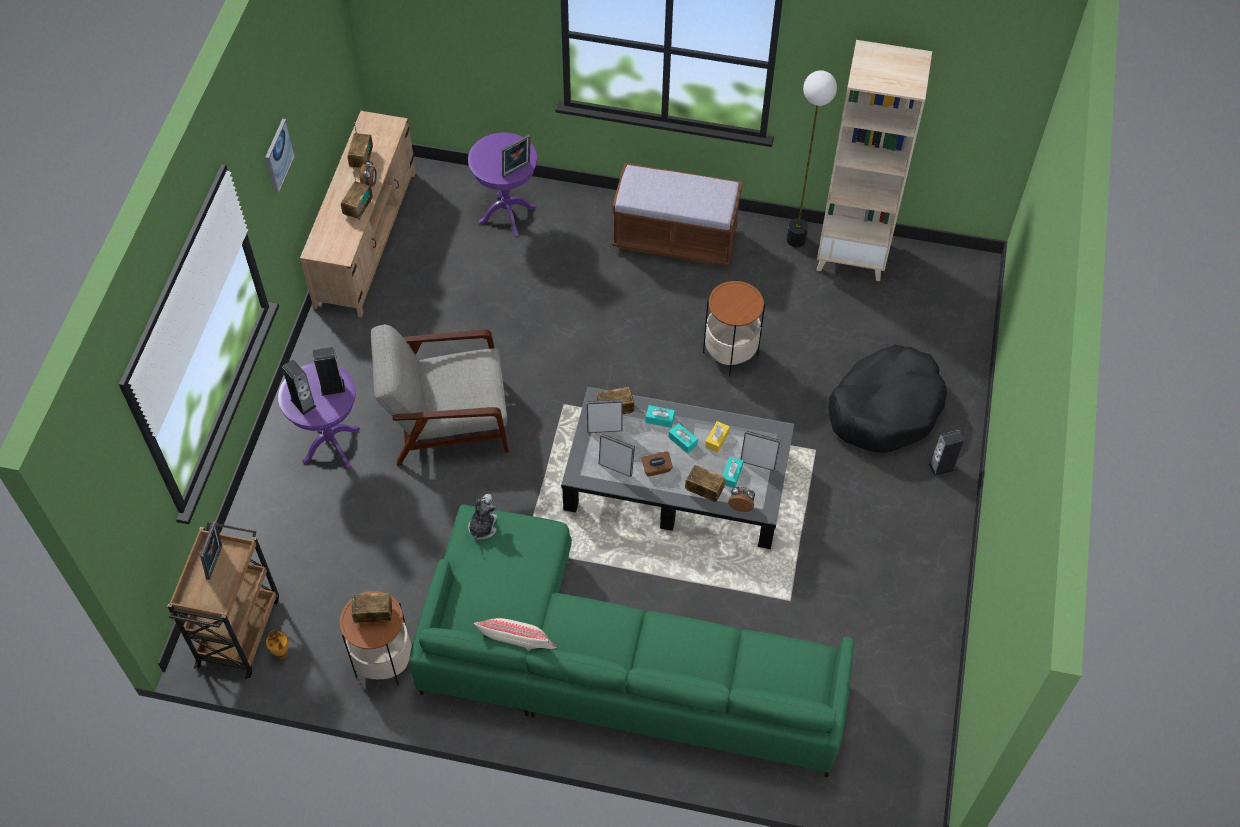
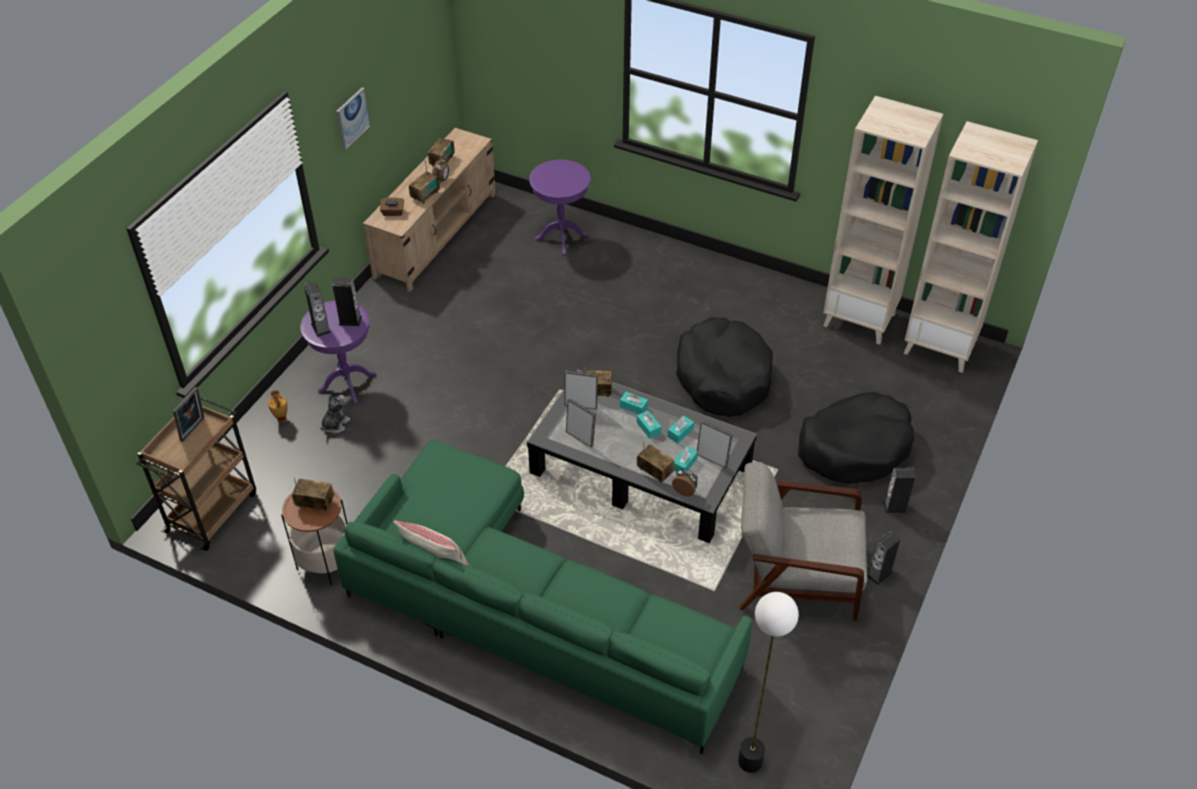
camera: 15 degrees right, 10 degrees down
(282, 654) = (241, 538): vase -> vase (282, 420)
(446, 419) = (453, 382): grey armchair -> grey armchair (795, 574)
(482, 526) = (442, 459): plush toy -> plush toy (335, 424)
(517, 171) = (568, 189): picture frame -> none
(656, 469) = (617, 446): brown tissue box -> brown tissue box (393, 213)
(675, 239) = (702, 280): brown bench -> none
(717, 440) = (680, 433): yellow tissue box -> turquoise tissue box
(730, 353) = (723, 377): side table -> black dog bed
(795, 239) = (811, 299): floor lamp -> floor lamp (749, 761)
(941, 271) = (940, 347): none -> beige bookcase
(945, 545) = (879, 574): none -> speaker

